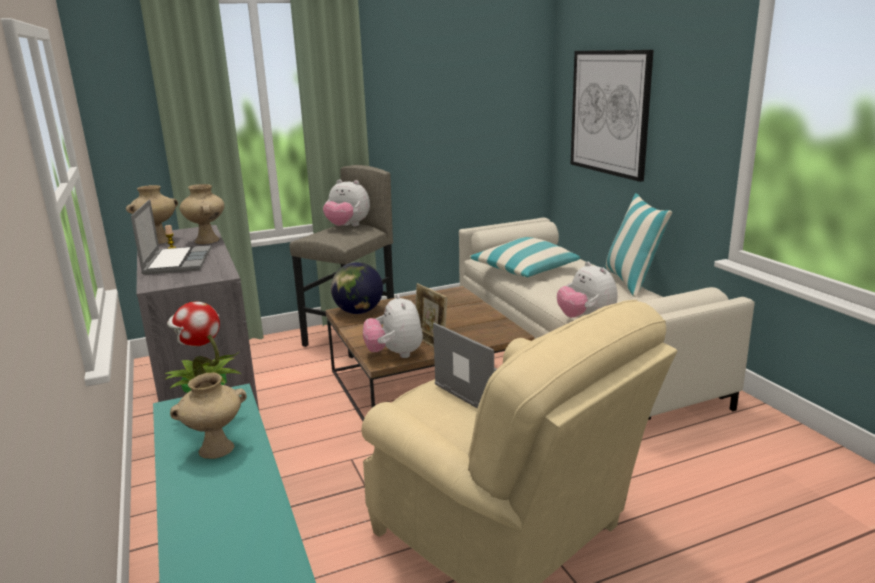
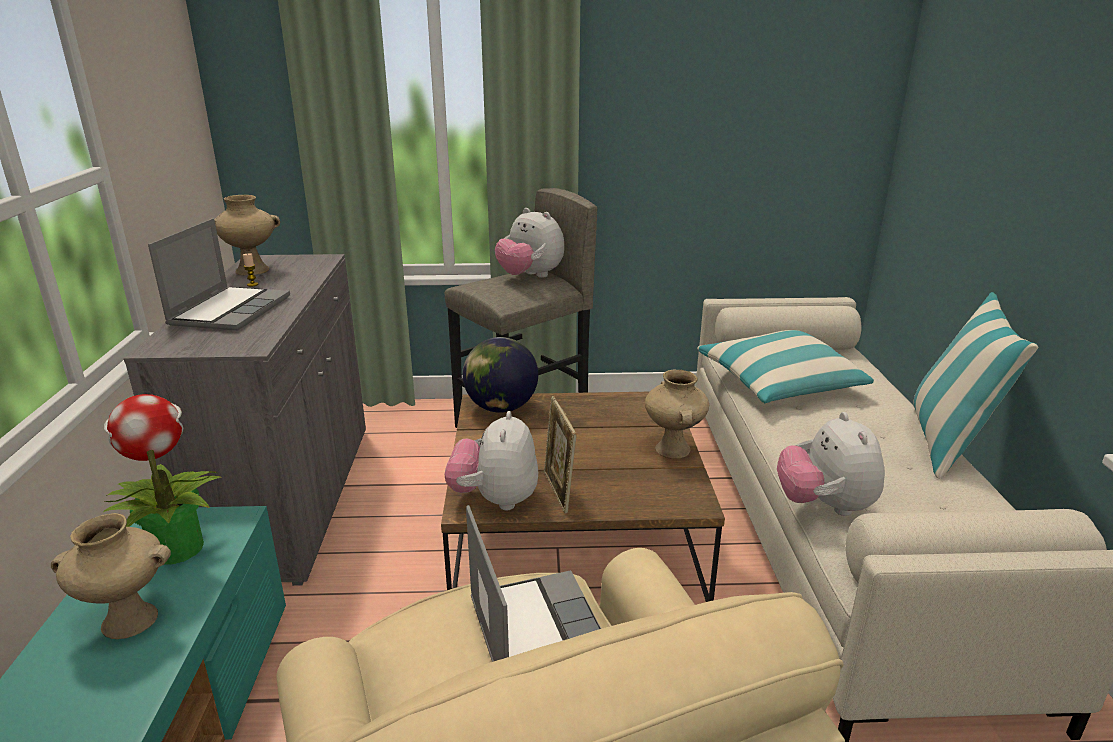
camera: 20 degrees right, 5 degrees up
(208, 240) = (304, 280): beige vase -> beige vase (674, 450)
(609, 112) = (979, 144): picture -> none

